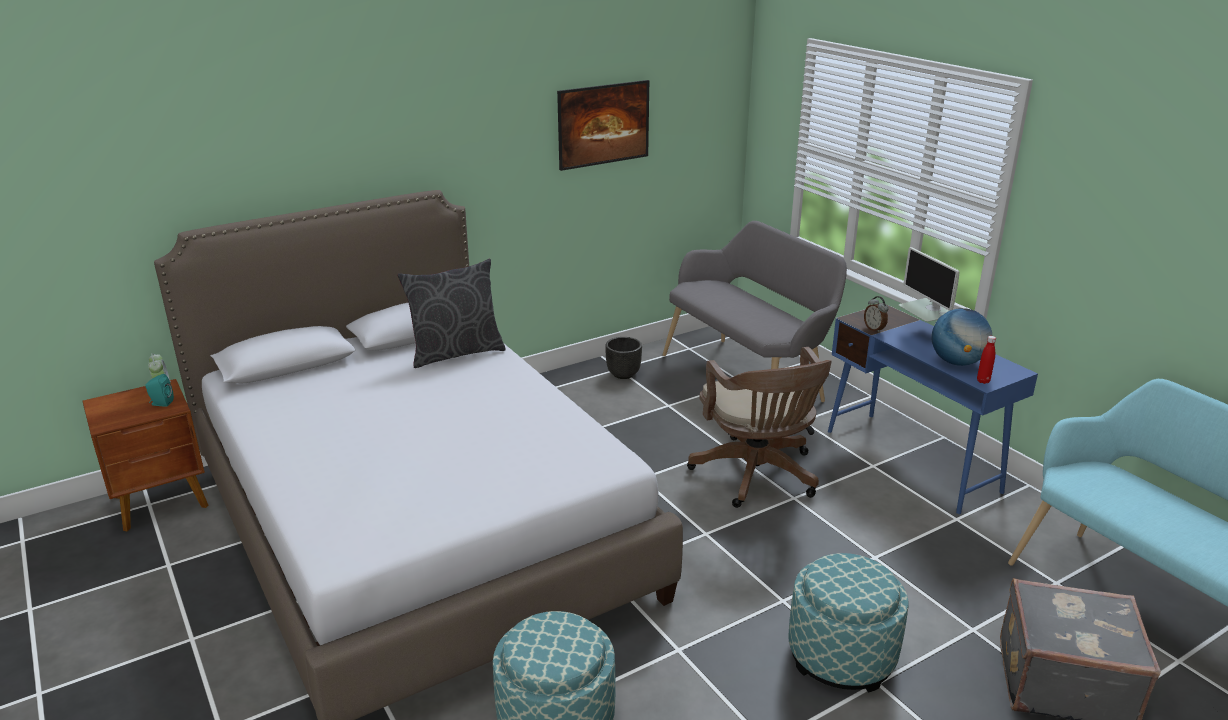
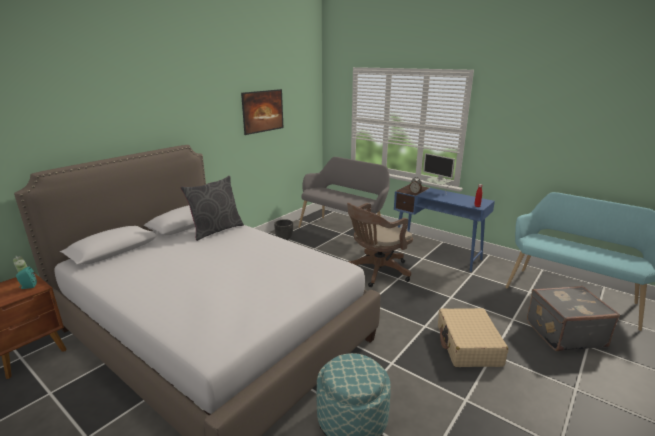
camera: 20 degrees left, 5 degrees down
(758, 476) = (376, 272): brown office chair -> brown office chair turned 90 degrees clockwise
(841, 655) = (468, 345): ottoman -> beige suitcase
(956, 362) = (460, 201): globe -> none

